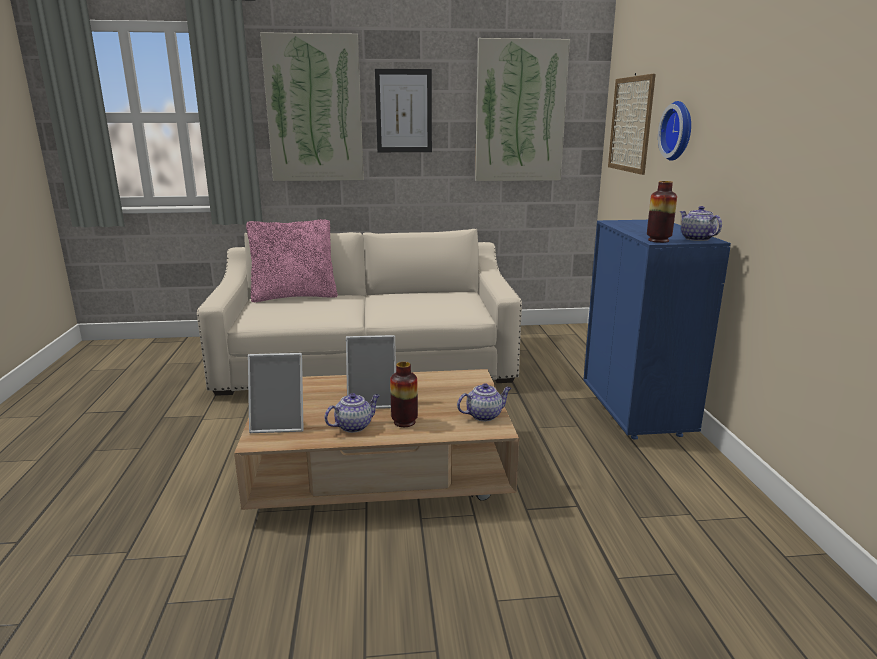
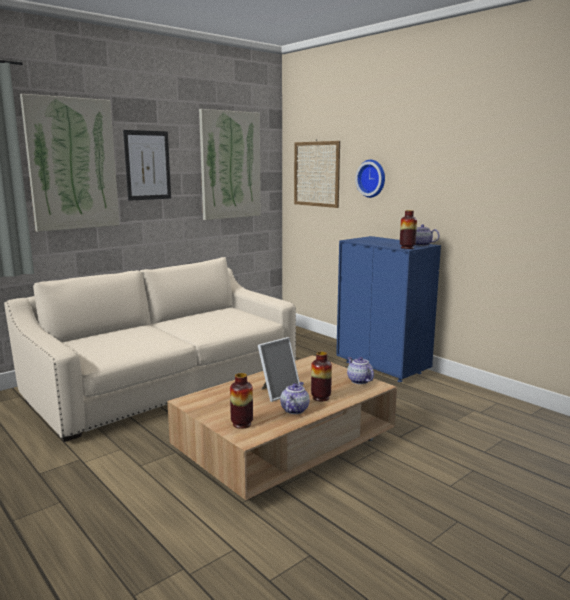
camera: 35 degrees left, 5 degrees down
(280, 424) = (242, 424): picture frame -> vase
(295, 295) = (95, 334): pink pillow -> none
(484, 415) = (359, 380): teapot -> teapot turned 60 degrees counterclockwise

